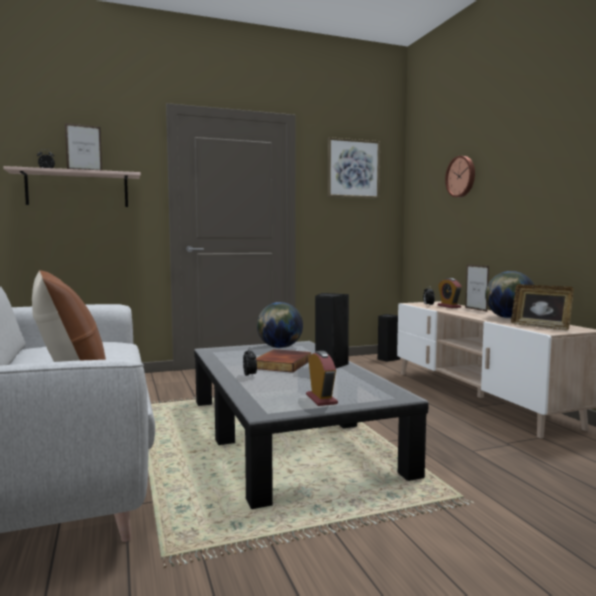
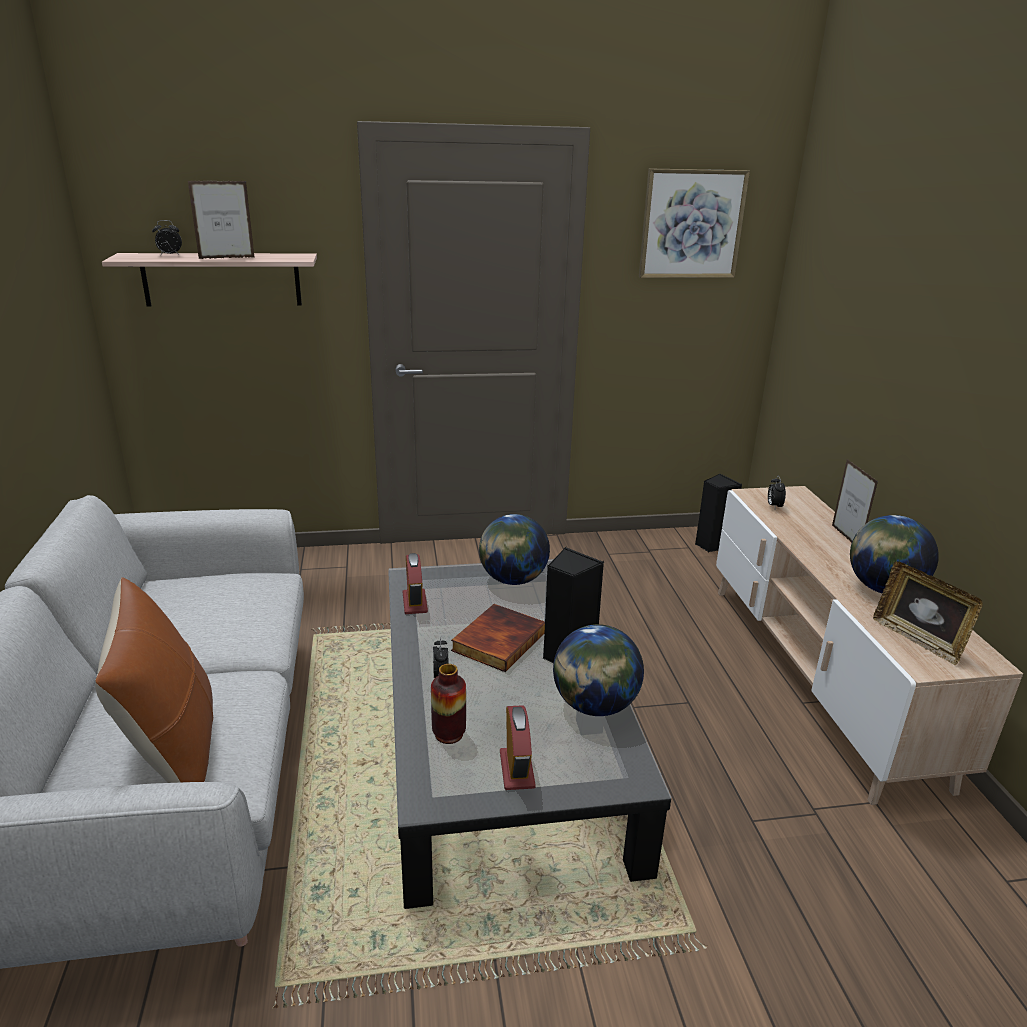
camera: 10 degrees right, 20 degrees up
(267, 392) = (449, 734): none -> vase
(358, 378) = (594, 705): none -> globe
(449, 306) = (806, 516): alarm clock -> alarm clock (414, 602)
(461, 176) = (876, 286): wall clock -> none

